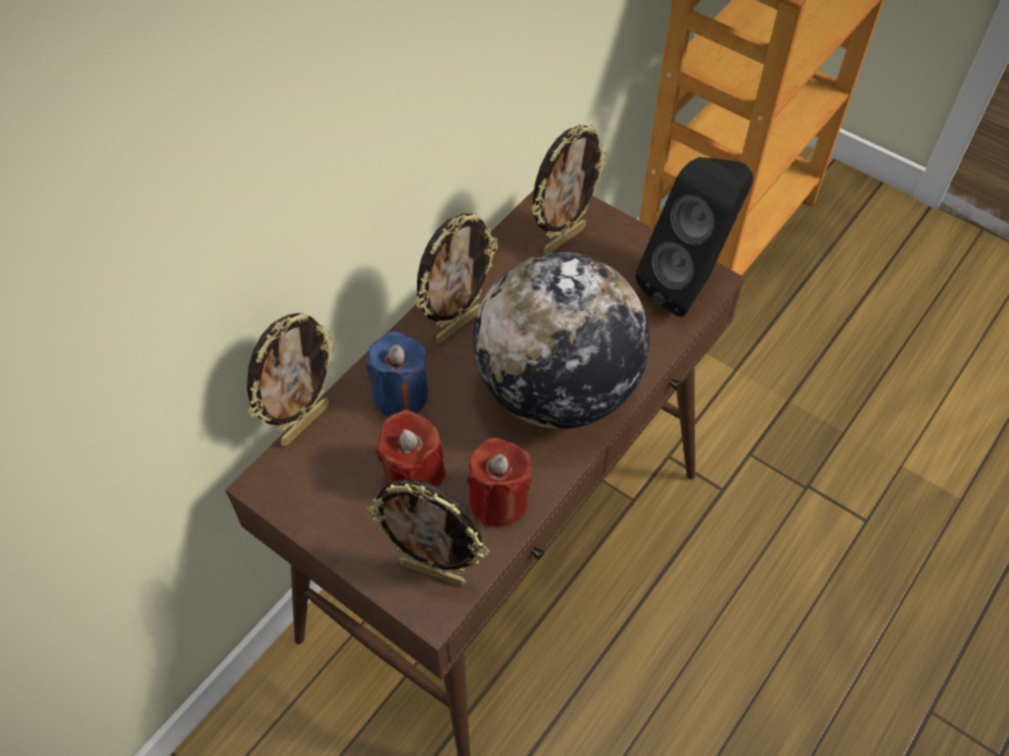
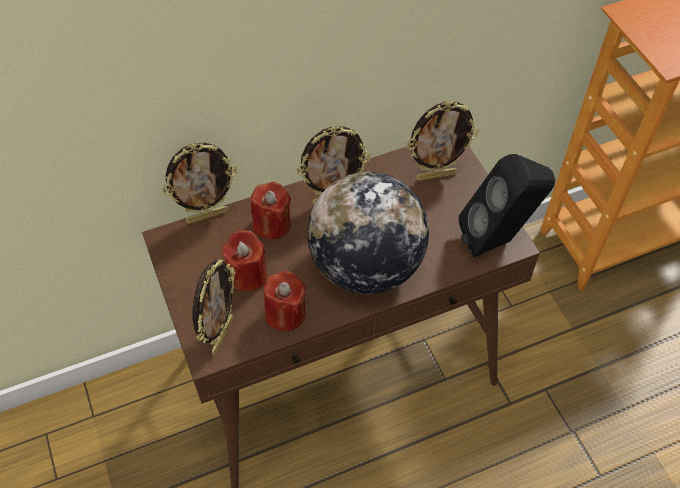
camera: 30 degrees right, 0 degrees up
(400, 394) = (272, 224): blue candle -> red candle
(434, 572) = (221, 335): picture frame -> picture frame turned 120 degrees counterclockwise

